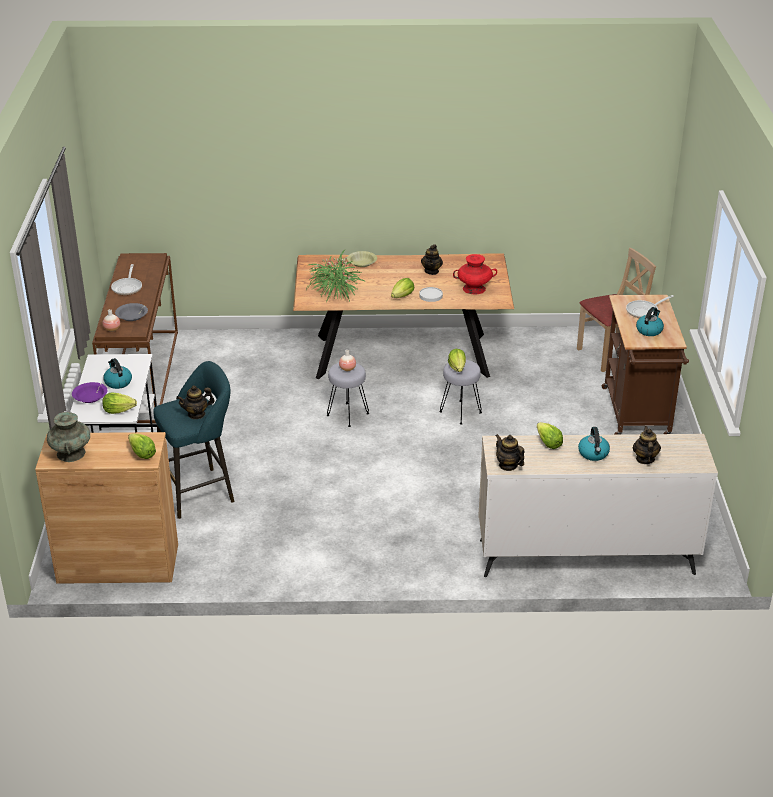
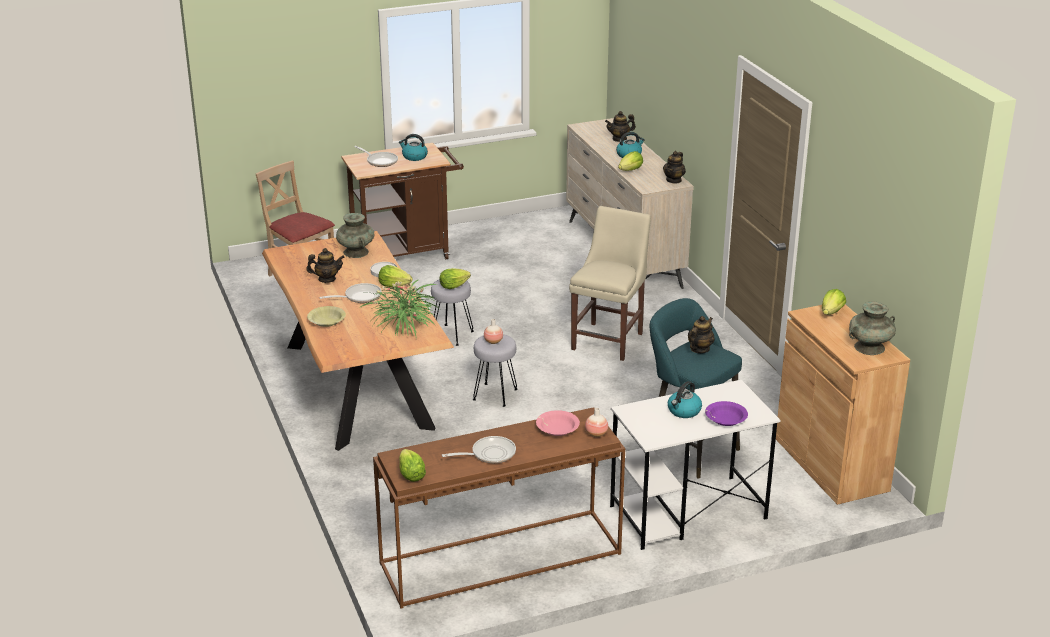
camera: 110 degrees left, 5 degrees down
(118, 410) = (733, 394): lettuce -> lettuce (411, 475)
(132, 316) = (557, 429): grey bowl -> pink bowl
(196, 414) = (699, 349): teapot -> teapot turned 105 degrees counterclockwise
(392, 280) = (359, 297): none -> frying pan
(403, 497) = (609, 339): none -> beige chair
(474, 289) = (356, 252): red vase -> turquoise vase

